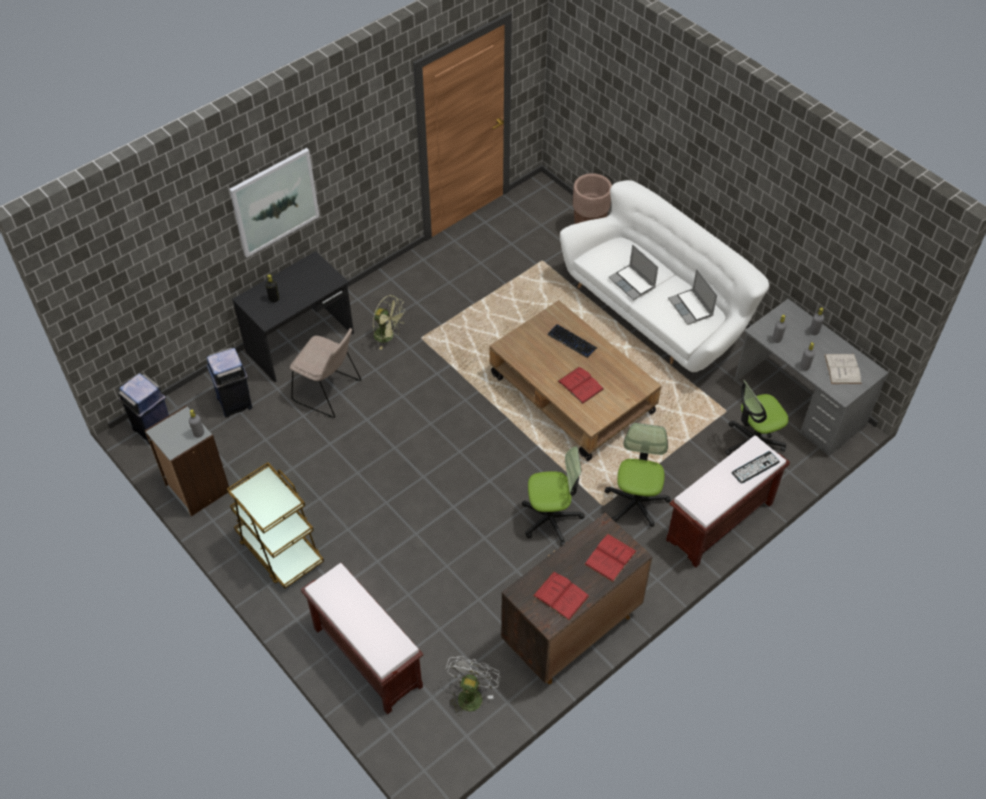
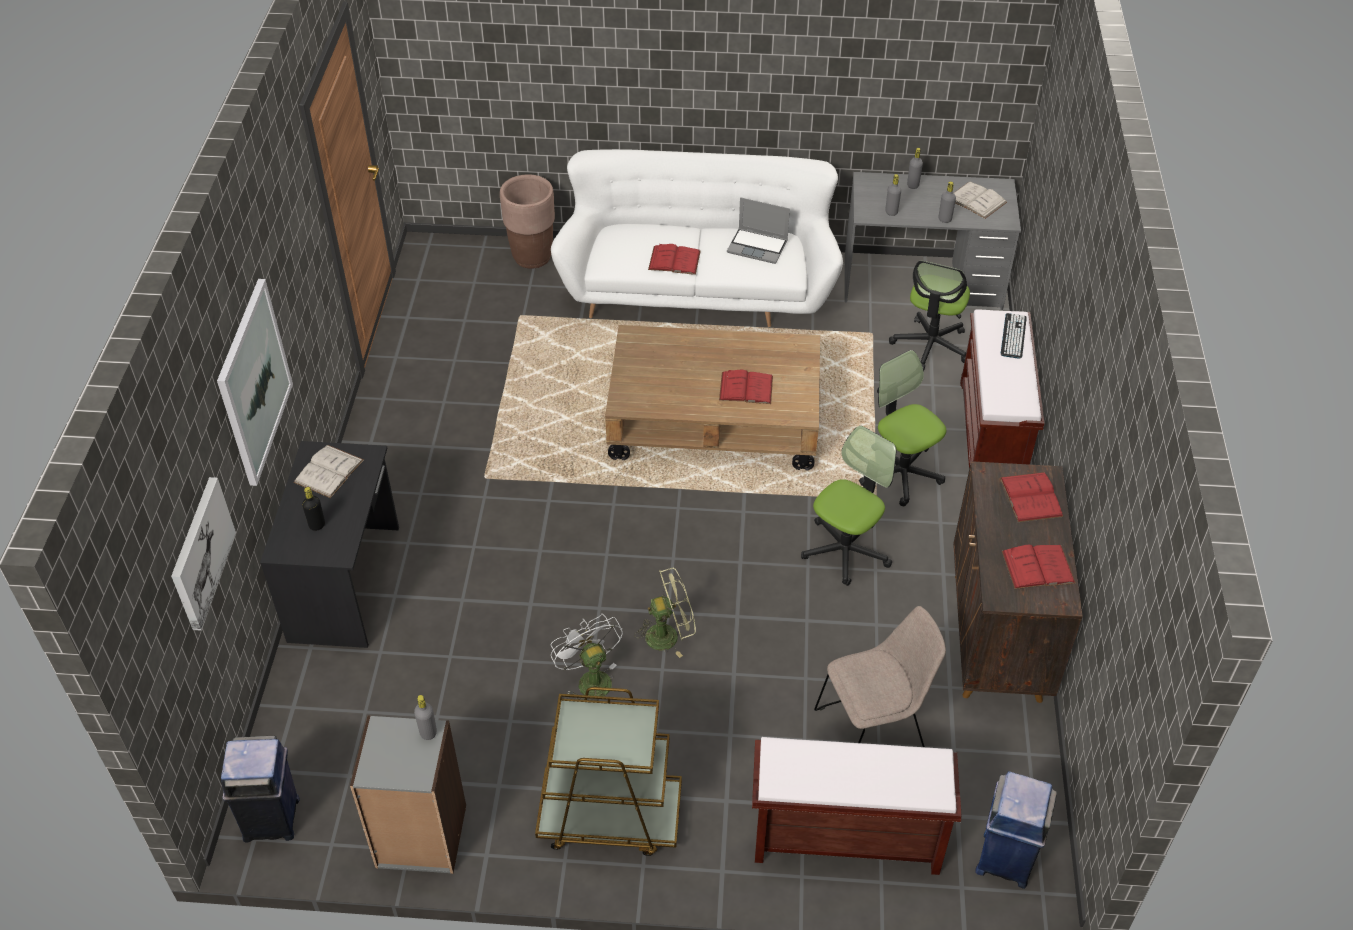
camera: 45 degrees left, 5 degrees down
(170, 271) = (201, 553): none -> picture
(235, 402) = (346, 706): blue trash can -> blue trash can (1005, 858)
(309, 275) = (329, 471): none -> white book
(329, 392) = (449, 608): beige chair -> beige chair (873, 731)
(388, 336) = (444, 502): green fan -> green fan (669, 634)
(470, 694) = (987, 778): white fan -> white fan (590, 679)
(572, 341) = (684, 354): keyboard -> none
(632, 283) = (674, 260): laptop -> red book

